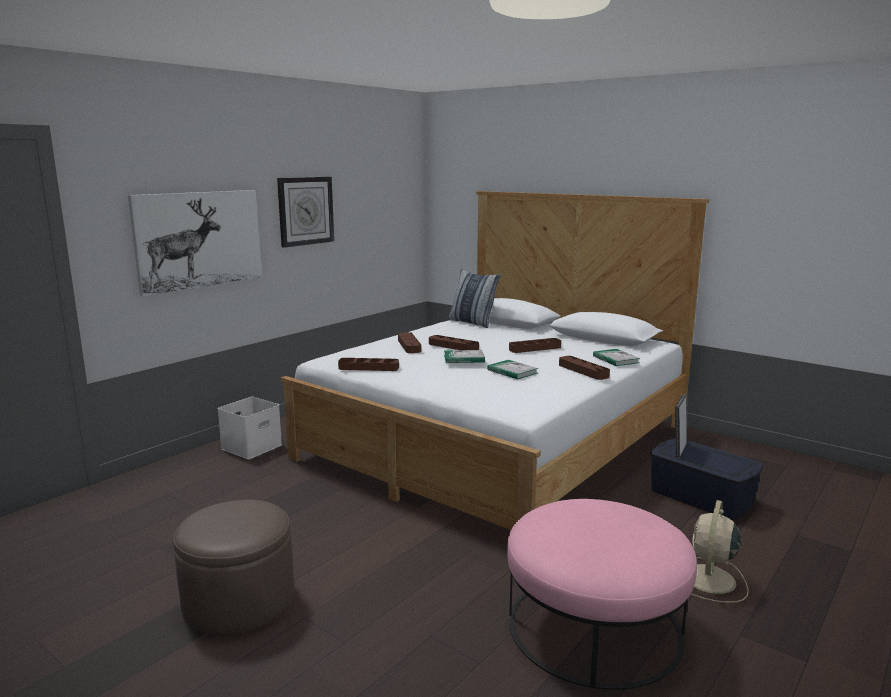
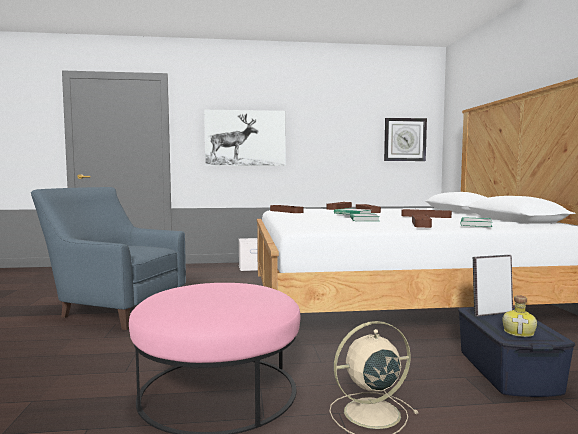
camera: 45 degrees right, 10 degrees down
(239, 600) = (113, 309): brown ottoman -> blue armchair
(305, 211) = (325, 127): wall clock -> wall clock (405, 139)
(472, 322) = (428, 209): pillow -> none
(727, 465) = (519, 332): none -> bottle

